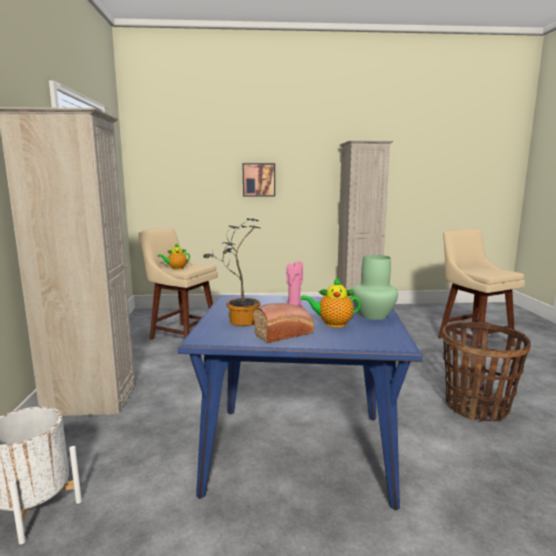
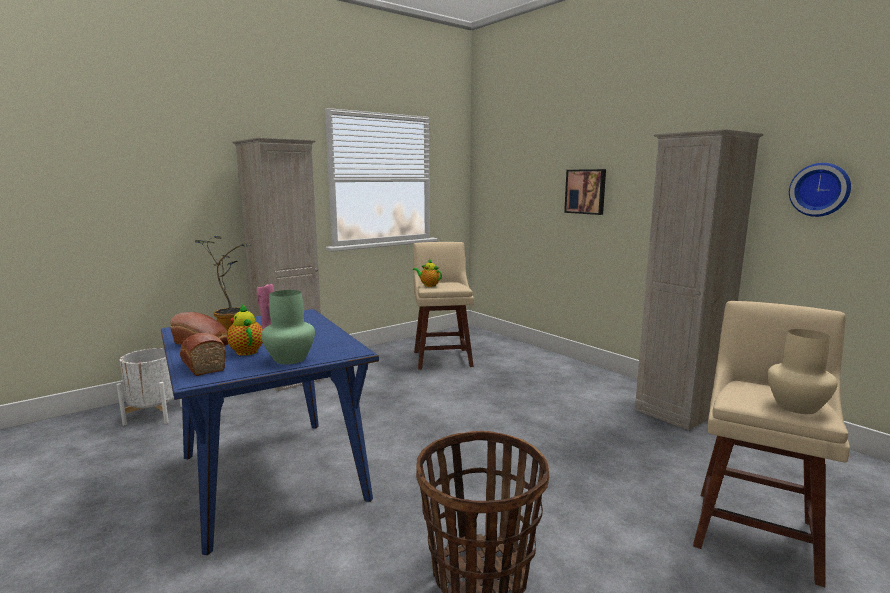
camera: 55 degrees right, 0 degrees up
(357, 339) = (202, 365): none -> bread
(404, 175) = (820, 189): none -> wall clock
(499, 271) = (796, 406): none -> beige vase

